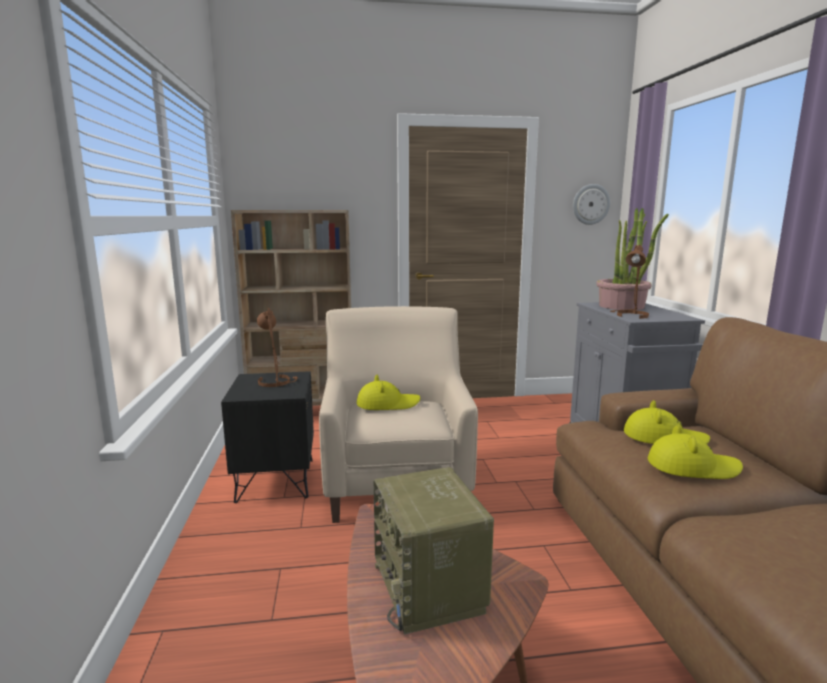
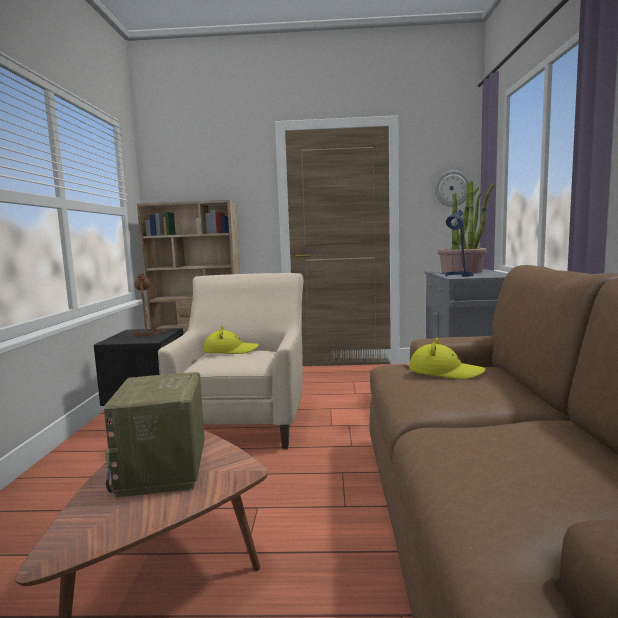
camera: 10 degrees right, 5 degrees down
(630, 315) = (457, 275): brown table lamp -> blue table lamp
(692, 467) = (449, 390): yellow hat -> none

